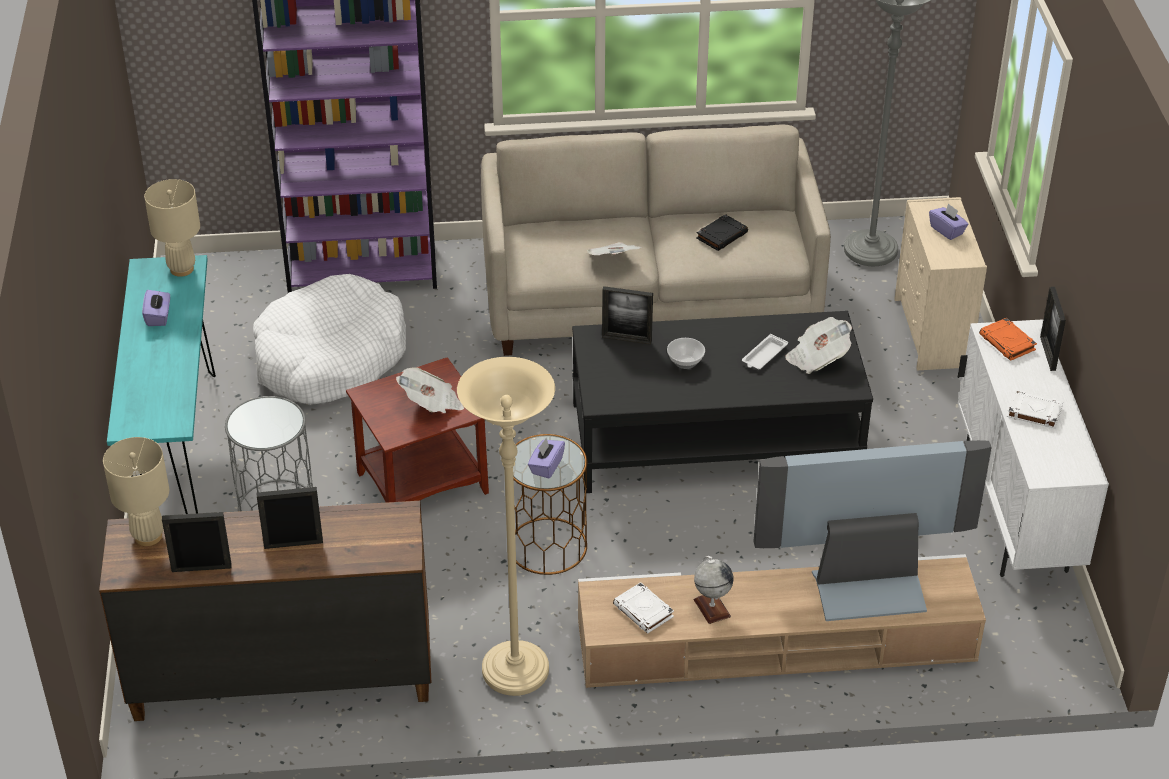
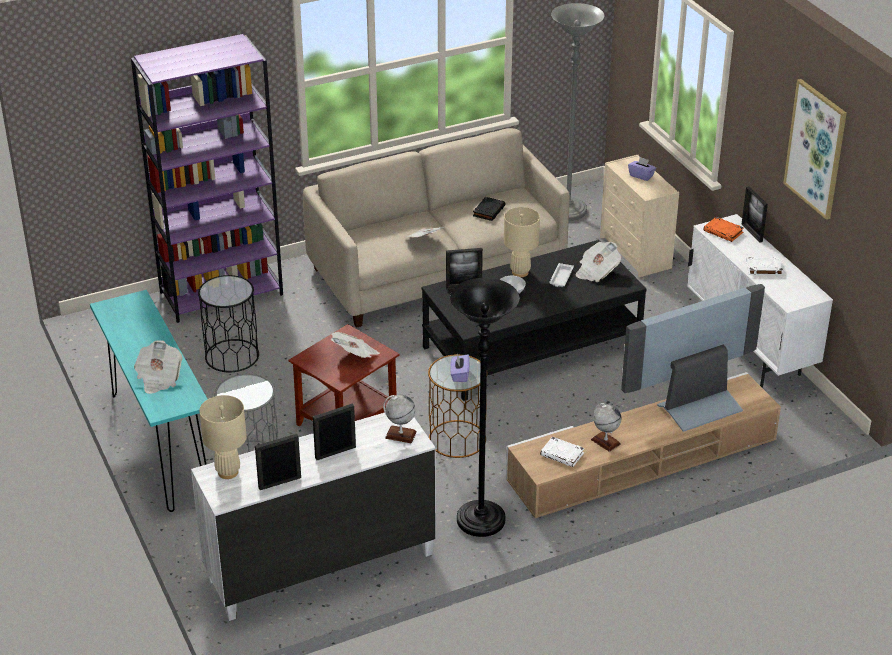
camera: 20 degrees left, 5 degrees down
(151, 382) = (159, 378): none -> newspaper
(158, 317) = (136, 336): purple tissue box -> none
(182, 269) = (134, 302): beige table lamp -> beige table lamp (520, 272)
(281, 677) = (319, 566): brown dresser -> white dresser
(330, 358) = (232, 356): white dog bed -> black side table
(388, 540) = (400, 435): none -> globe
(515, 671) = (480, 521): beige floor lamp -> black floor lamp
(1120, 262) = (816, 148): none -> picture

